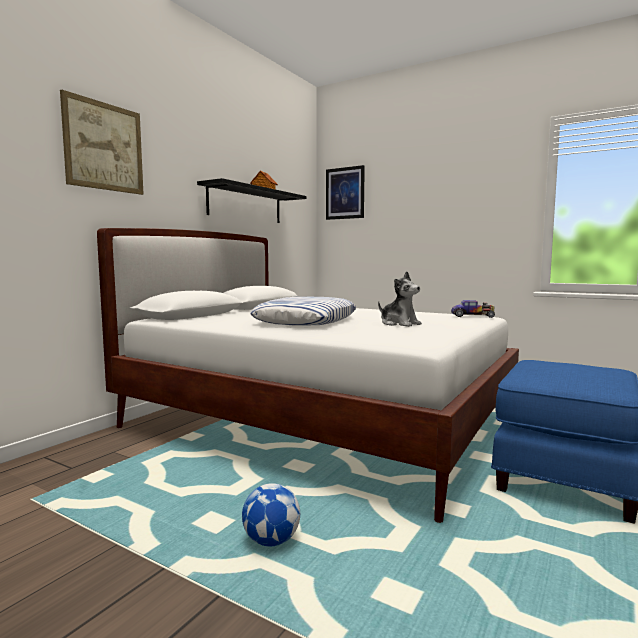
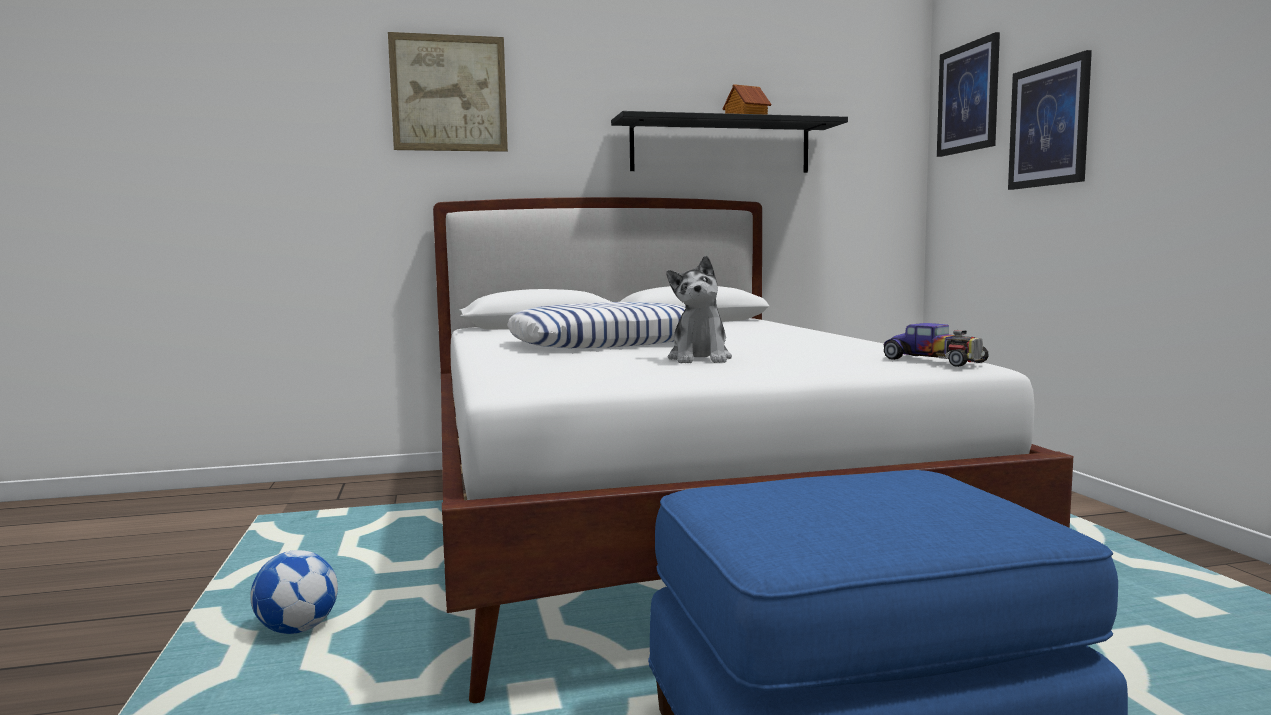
camera: 45 degrees right, 0 degrees up
(396, 211) = (1049, 124): none -> picture

